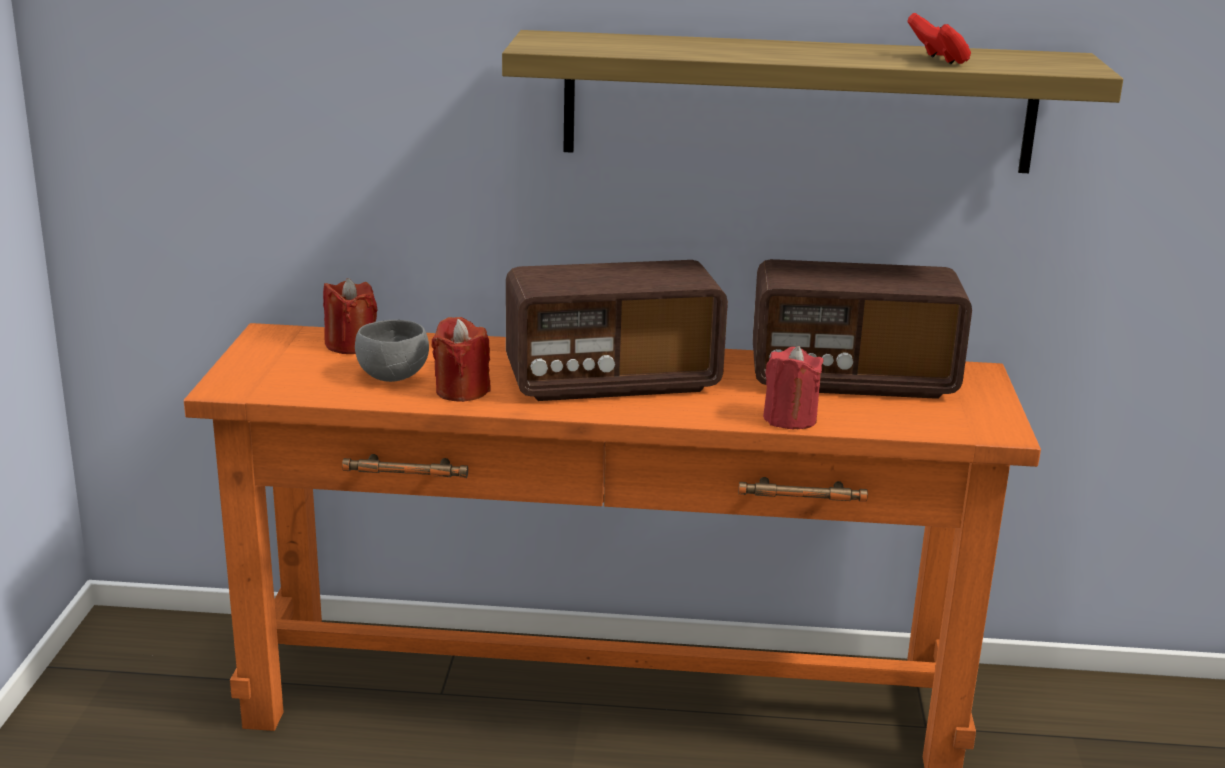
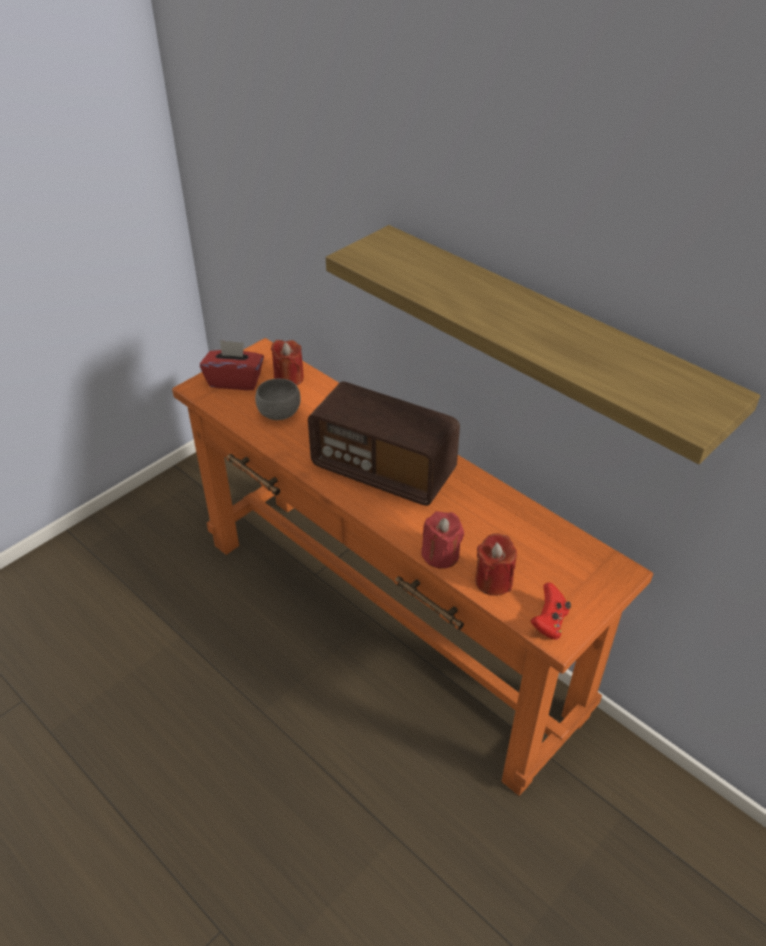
camera: 40 degrees right, 20 degrees up
(275, 367) = (235, 381): none -> red tissue box
(461, 391) = (297, 442): red candle -> red candle (493, 581)
(852, 379) = (526, 538): radio -> none
(938, 60) = (595, 366): red game controller -> red game controller (549, 622)

